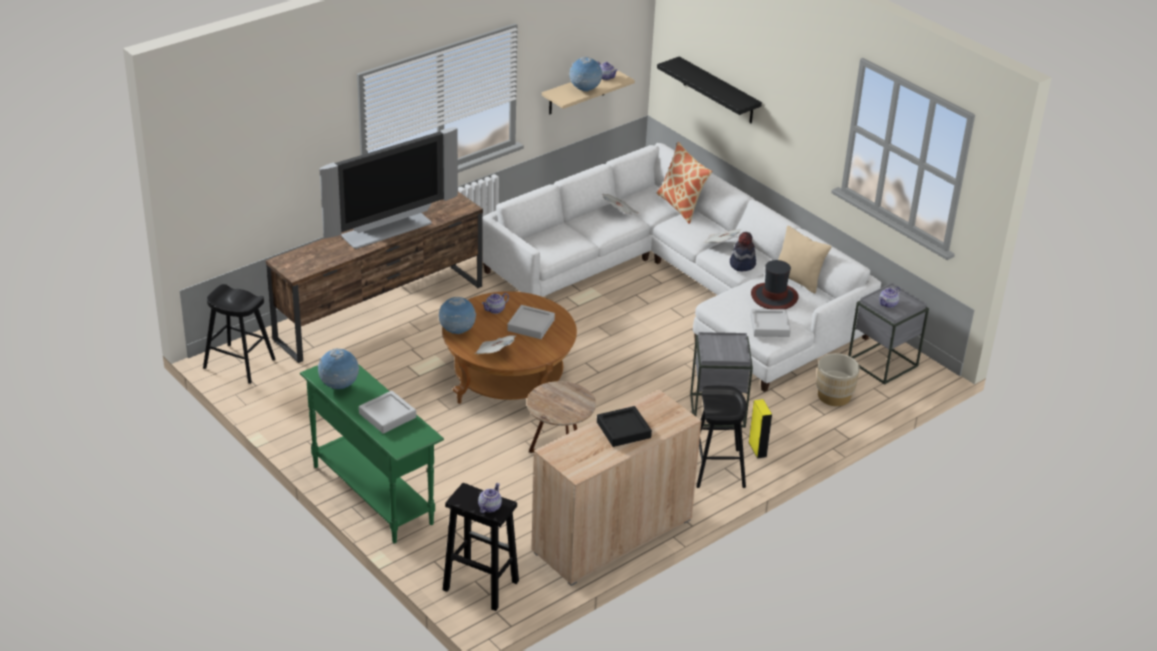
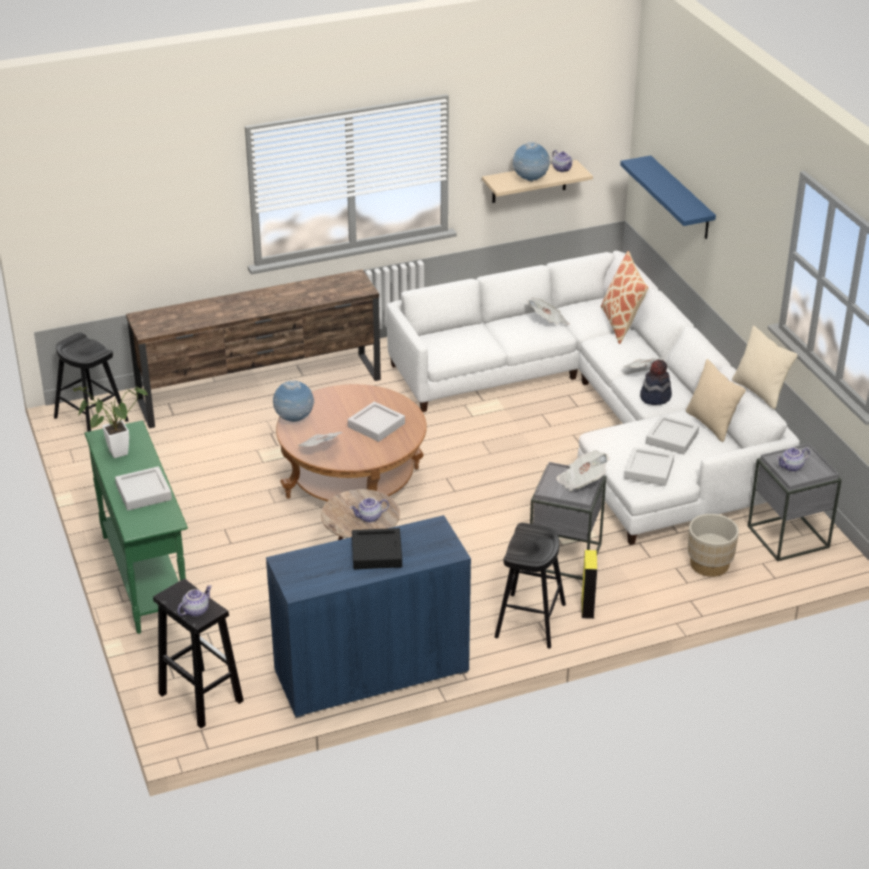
camera: 20 degrees right, 0 degrees up
(339, 387) = (114, 454): globe -> potted plant
(388, 230) = (266, 301): television -> none
(495, 310) = (347, 403): teapot -> teapot (369, 518)
(612, 535) = (371, 672): beige cabinet -> blue cabinet
(718, 91) = (681, 198): black shelf -> blue shelf
(732, 343) = (581, 481): none -> newspaper
(774, 297) = (672, 438): hat -> grey tray
(837, 246) = (760, 392): none -> beige pillow

